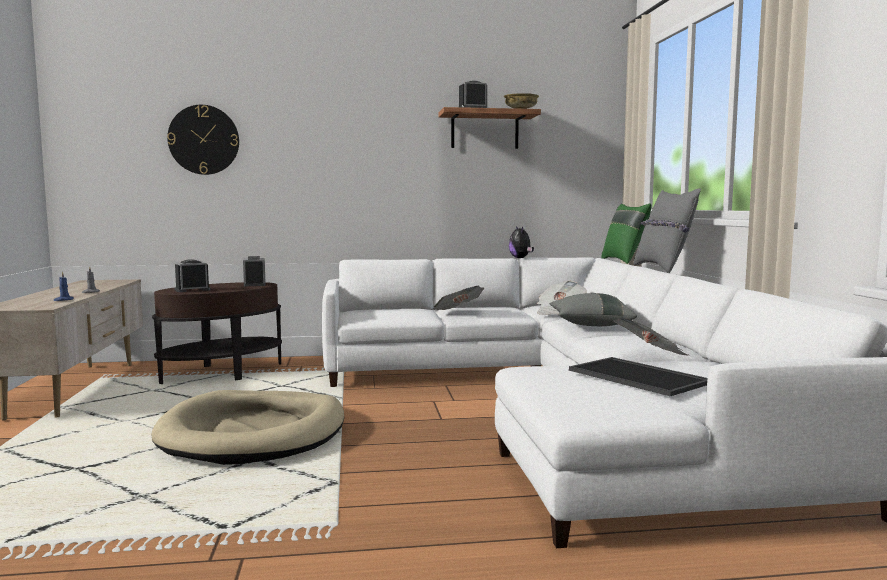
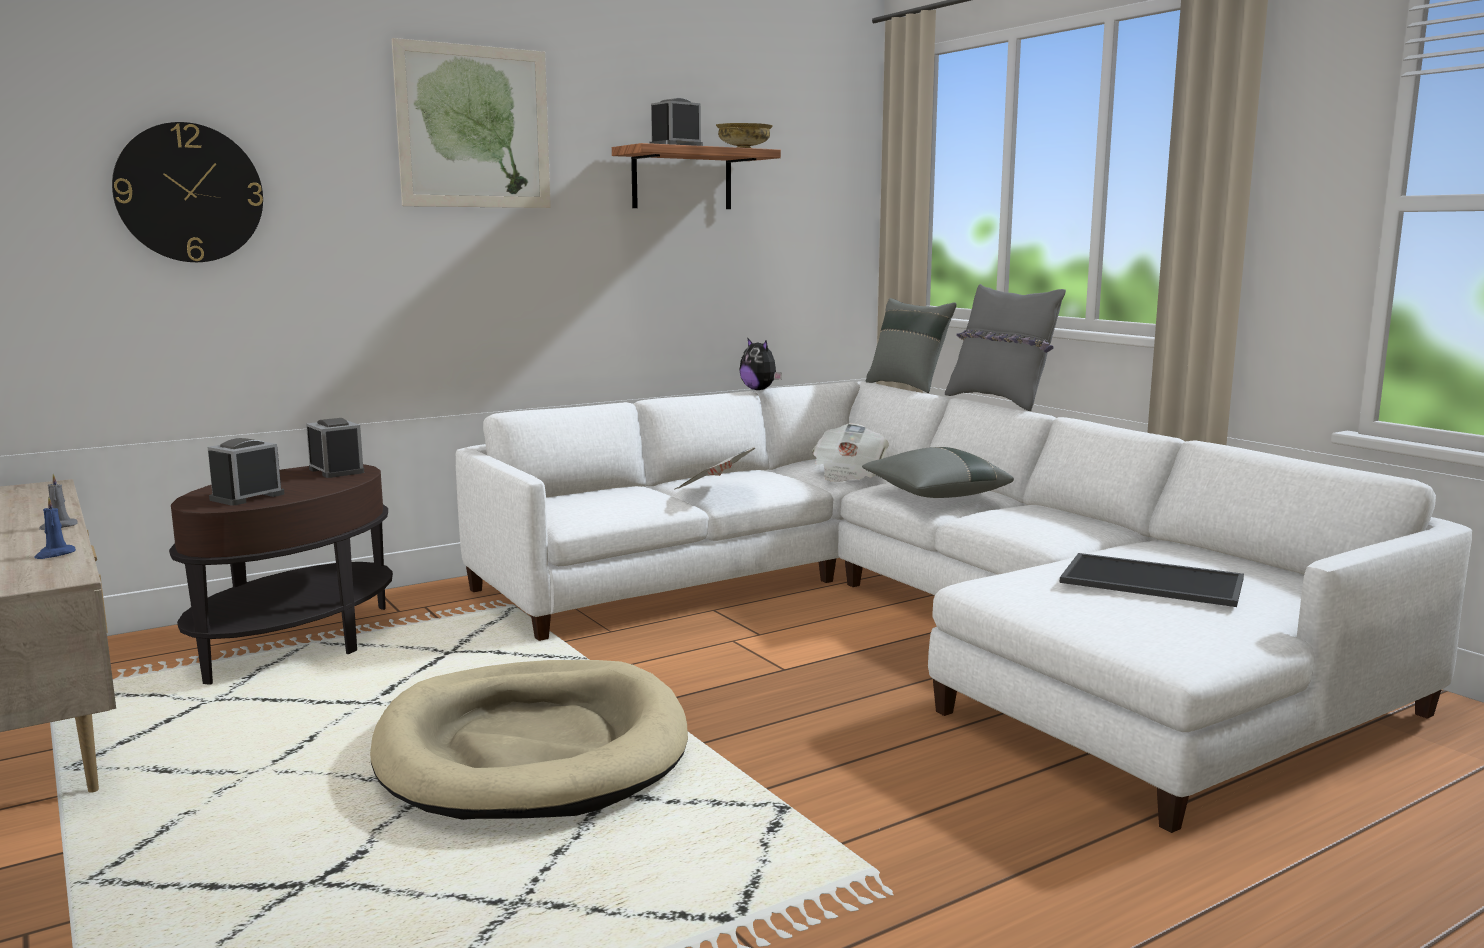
camera: 25 degrees left, 5 degrees up
(355, 103) = (474, 127): none -> picture
(624, 261) = (908, 386): green pillow -> grey pillow
(651, 356) = (1102, 544): newspaper -> none

